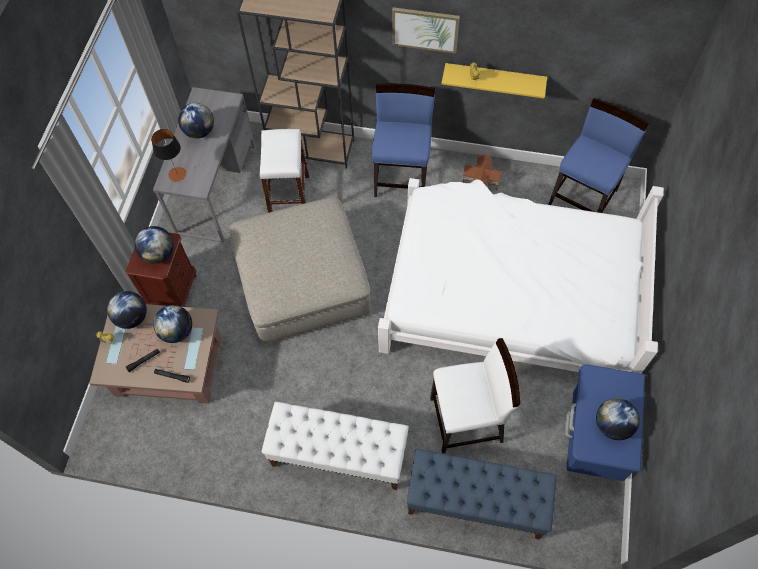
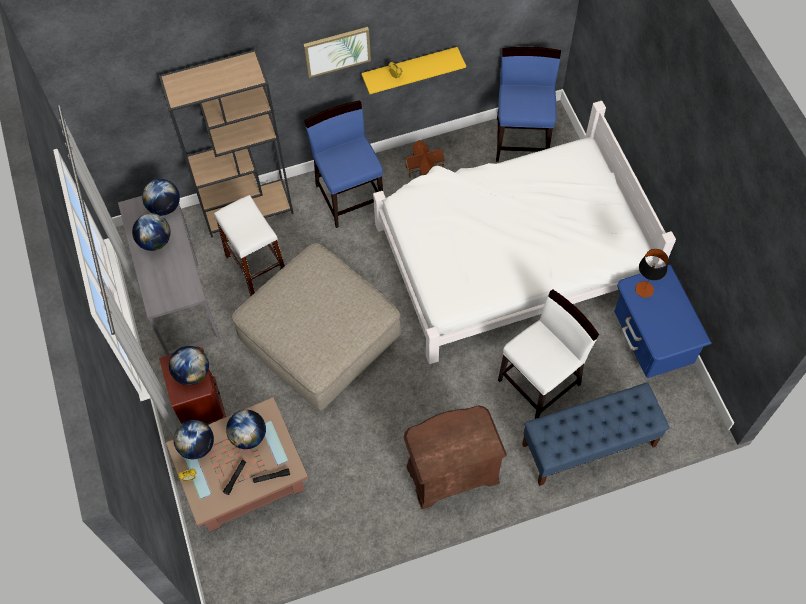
camera: 30 degrees left, 0 degrees up
(177, 174) = (161, 291): table lamp -> table lamp (644, 289)
(338, 455) = (450, 470): white bench -> brown nightstand
(612, 425) = (670, 318): globe -> globe (165, 207)

